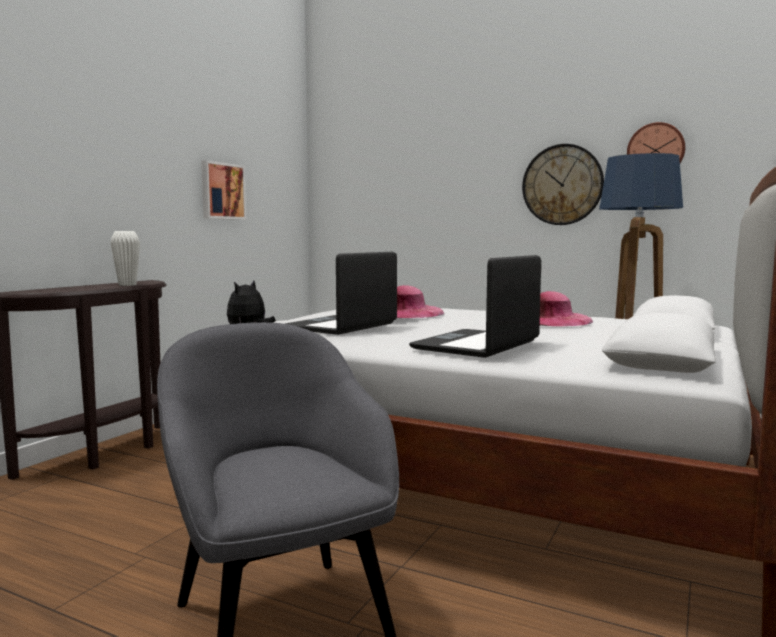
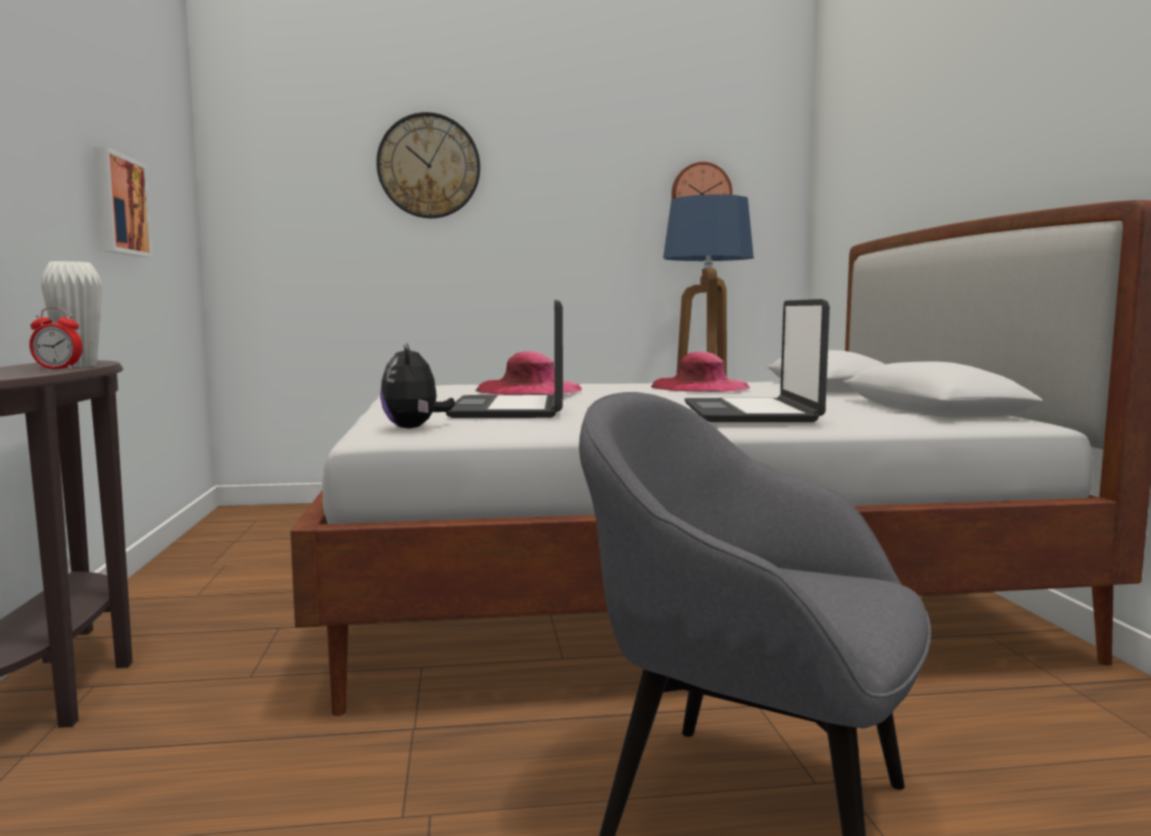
camera: 35 degrees left, 0 degrees up
(107, 287) = (58, 369): none -> alarm clock
(562, 185) = (598, 228): wall clock -> wall clock (429, 166)

